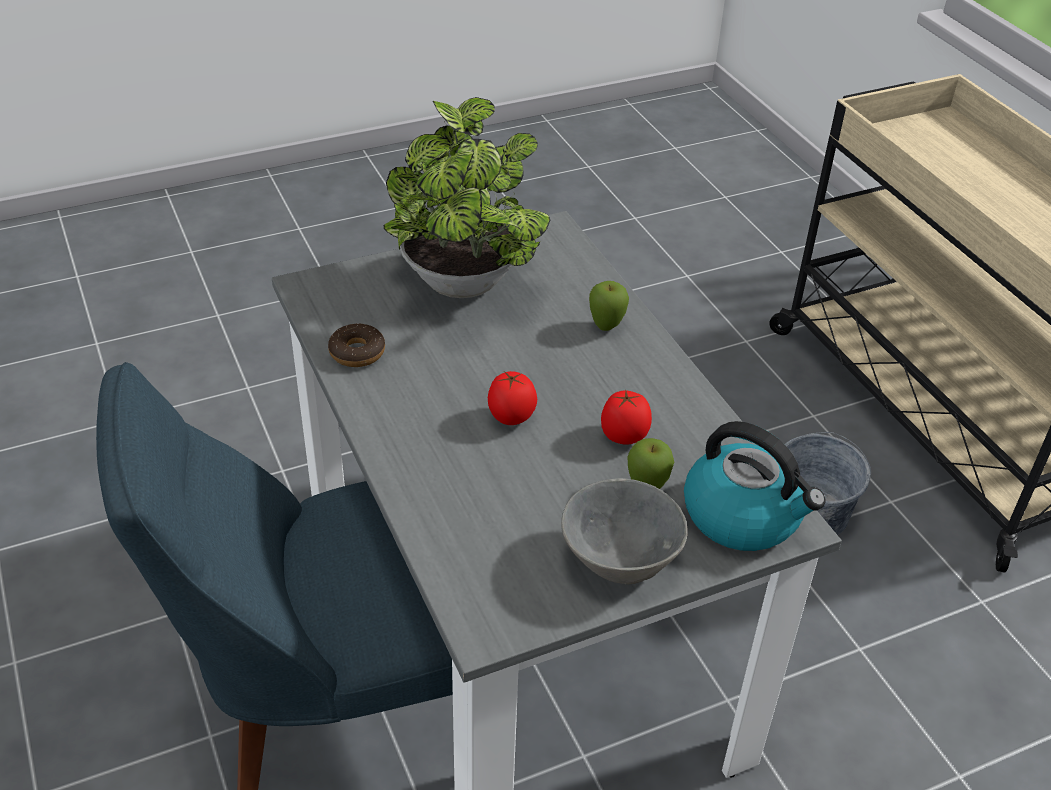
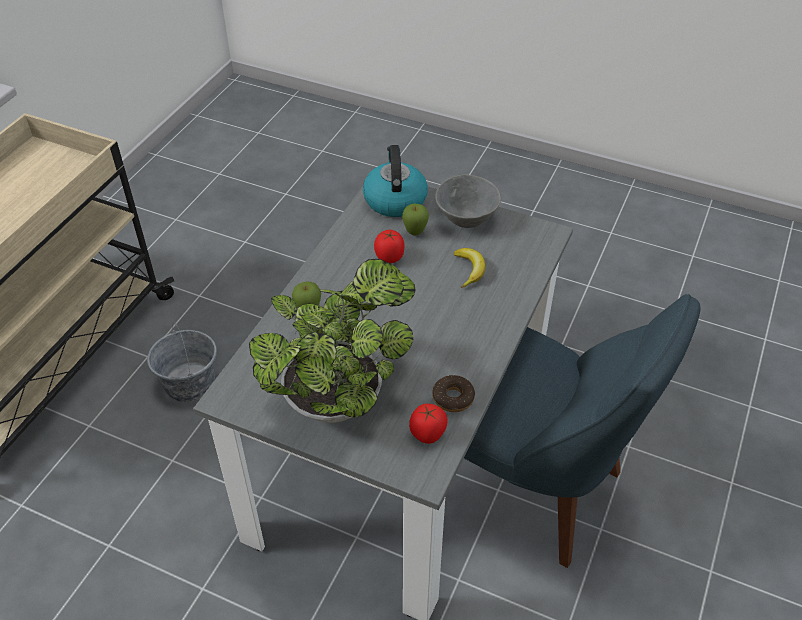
camera: 130 degrees left, 5 degrees up
(511, 418) = (425, 302): tomato -> tomato (428, 434)
(516, 491) = (469, 270): none -> banana

